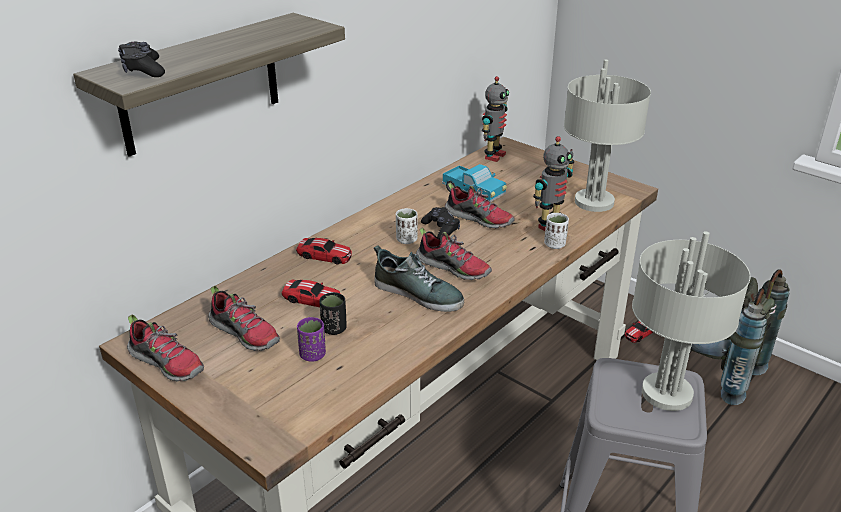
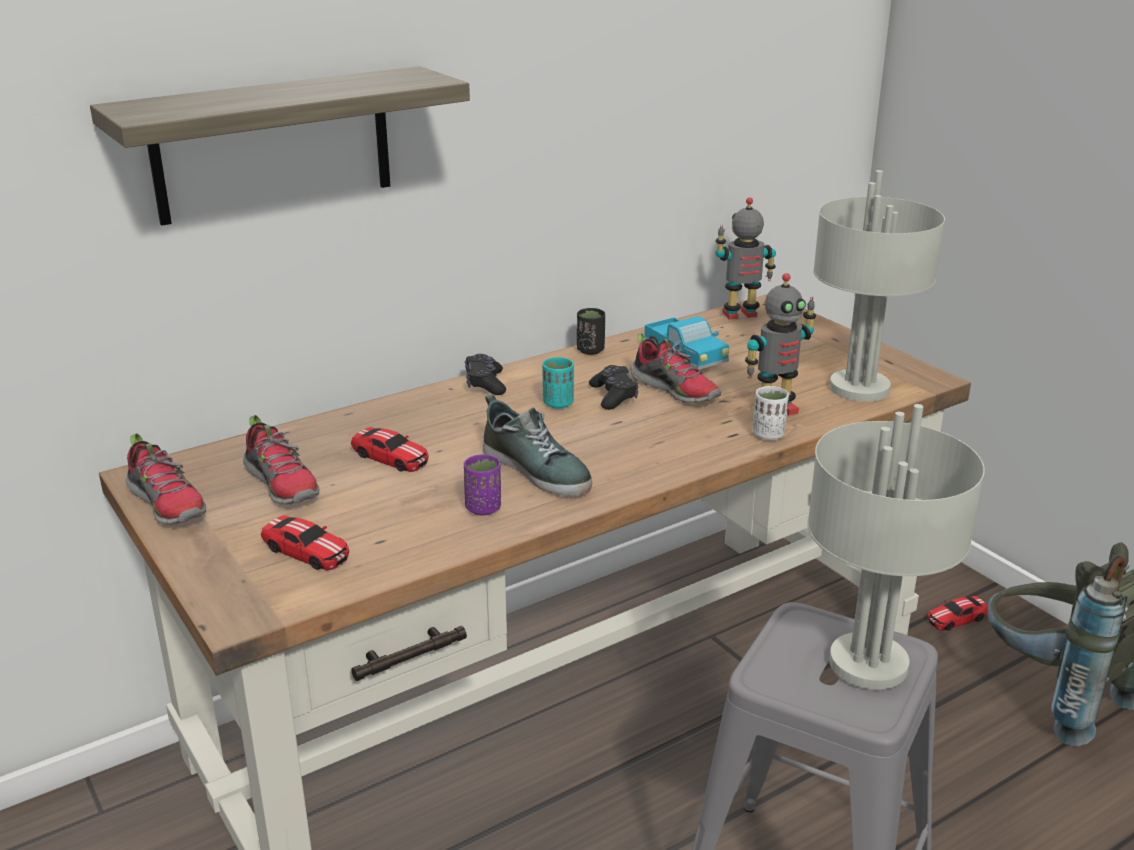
camera: 15 degrees right, 5 degrees down
(143, 69) = (172, 106): black game controller -> black game controller (485, 383)
(313, 355) = (353, 522): purple cup -> purple cup (483, 508)
(324, 255) = (436, 408): toy car -> toy car (306, 551)
(334, 329) = (399, 495): black cup -> black cup (590, 350)
(406, 240) = (558, 403): white cup -> turquoise cup
(454, 268) = (604, 445): shoe -> none
(493, 156) = (740, 315): toy robot -> toy robot turned 150 degrees counterclockwise

